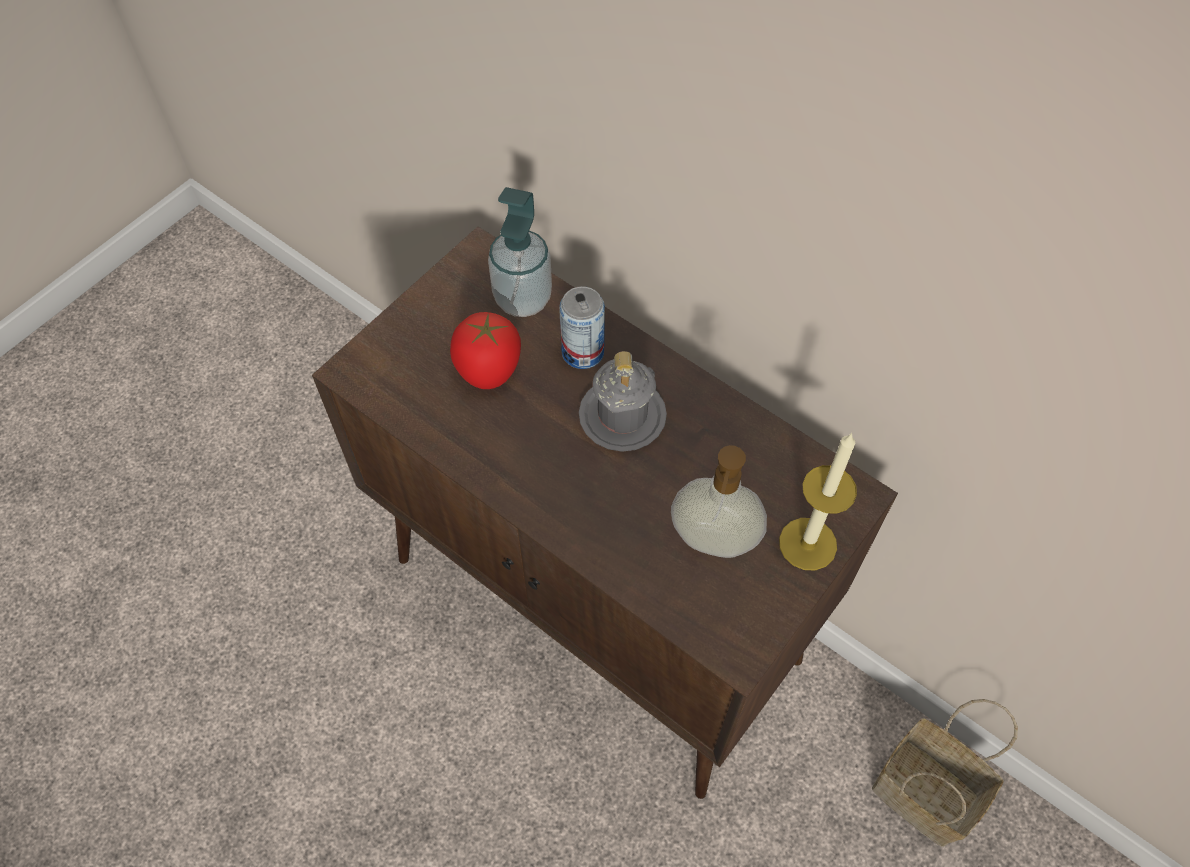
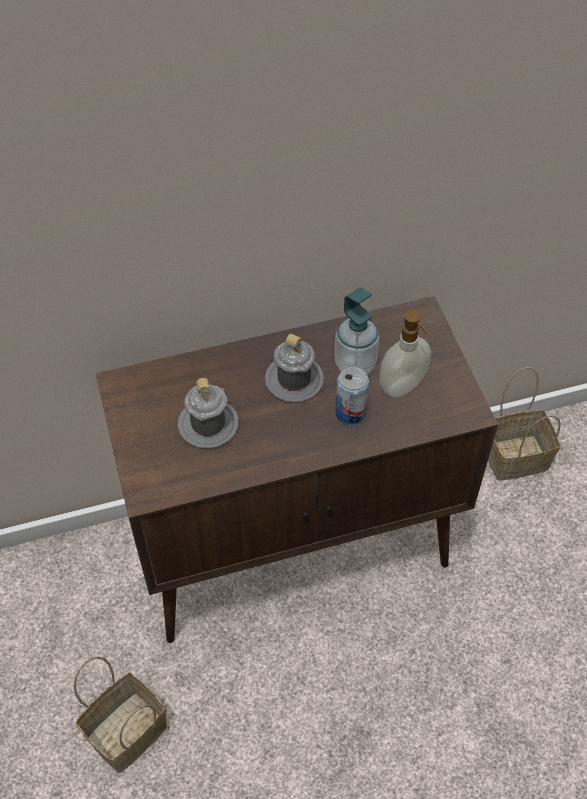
camera: 55 degrees left, 5 degrees down
(277, 590) = (126, 735): none -> basket
(488, 370) = (208, 425): tomato -> grey mug
(523, 299) = (172, 380): soap dispenser -> soap dispenser (355, 365)
(582, 352) = (235, 373): can -> can (350, 412)
(807, 544) = (434, 348): candle -> none

